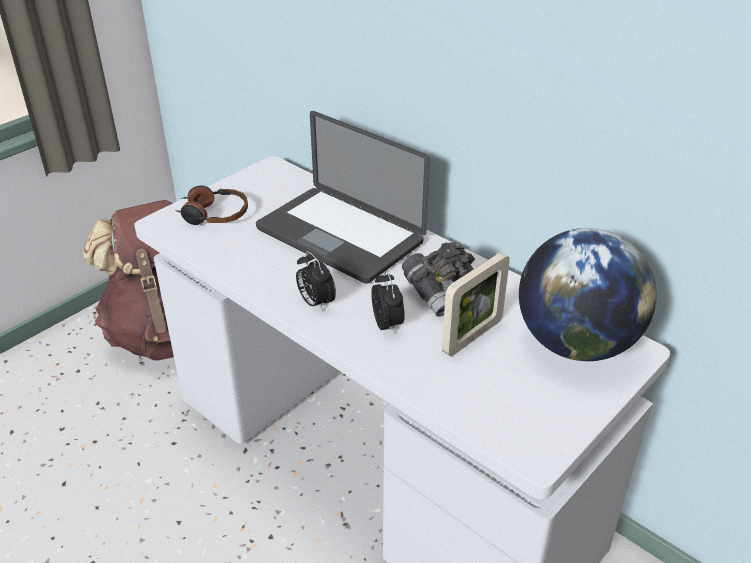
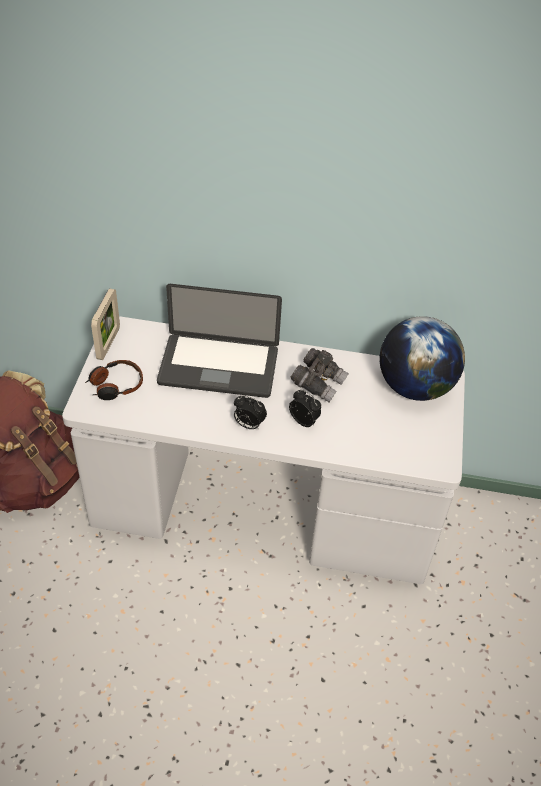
camera: 35 degrees left, 10 degrees up
(472, 336) = (357, 407): picture frame -> picture frame (108, 343)

